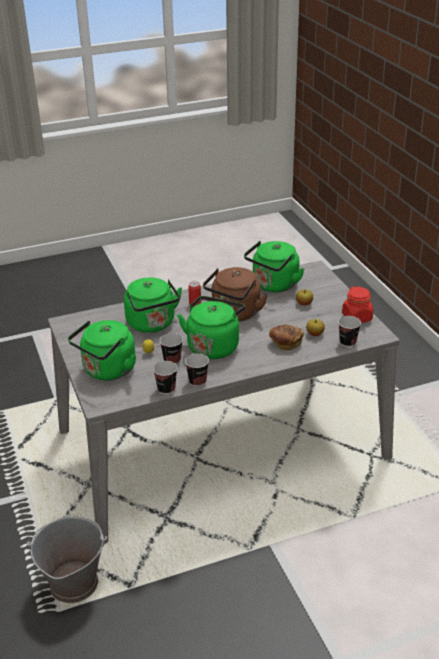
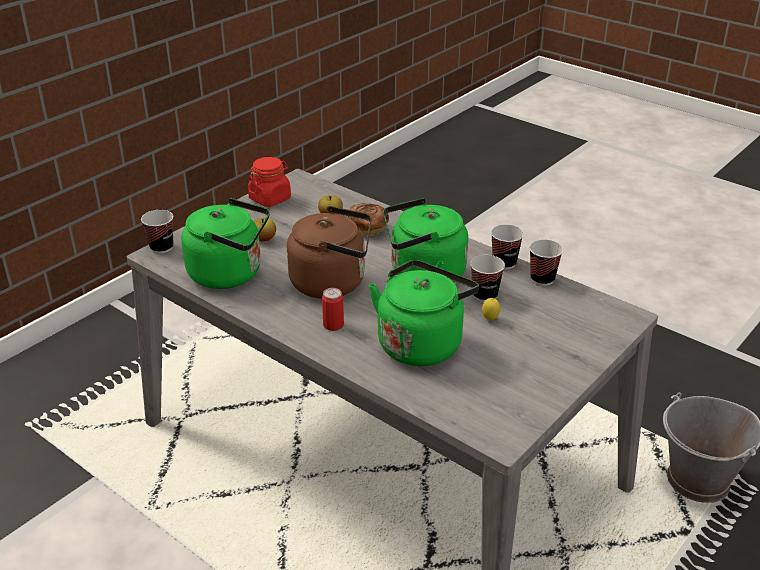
camera: 120 degrees left, 0 degrees up
(107, 371) = (562, 338): green kettle -> none
(347, 342) = (330, 193): cup -> cup (161, 247)

